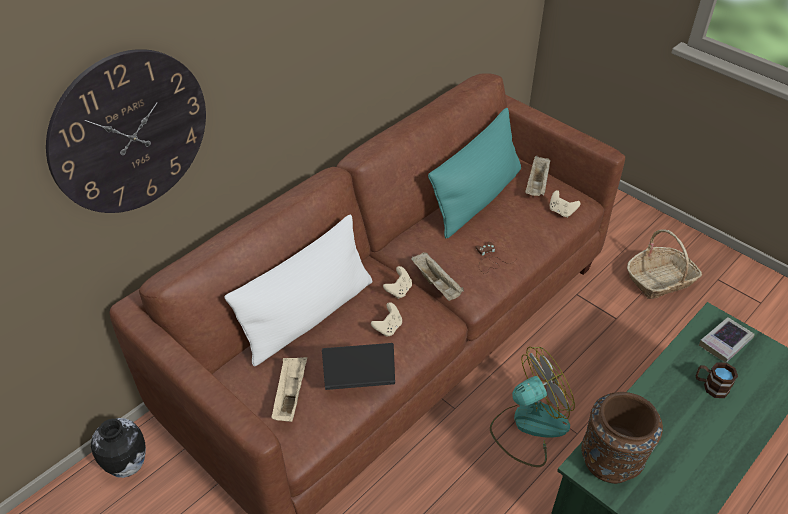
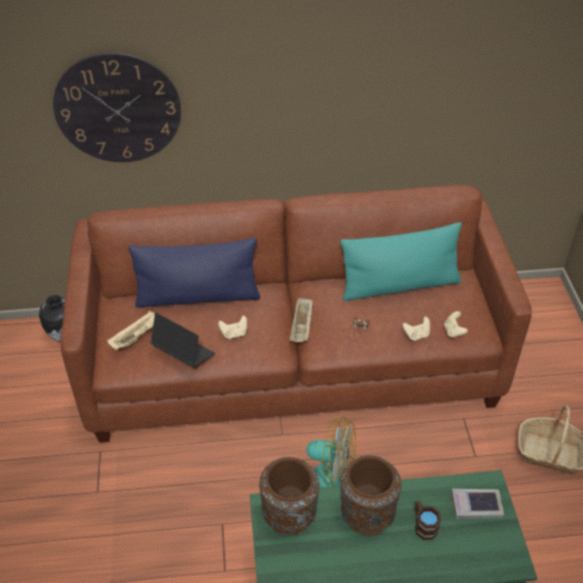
camera: 40 degrees right, 0 degrees up
(308, 316) = (198, 297): white pillow -> blue pillow
(399, 290) = (268, 315): beige game controller -> beige game controller (416, 335)
(537, 185) = (458, 301): beige tray -> none
(664, 410) = (366, 514): none -> brown vase

